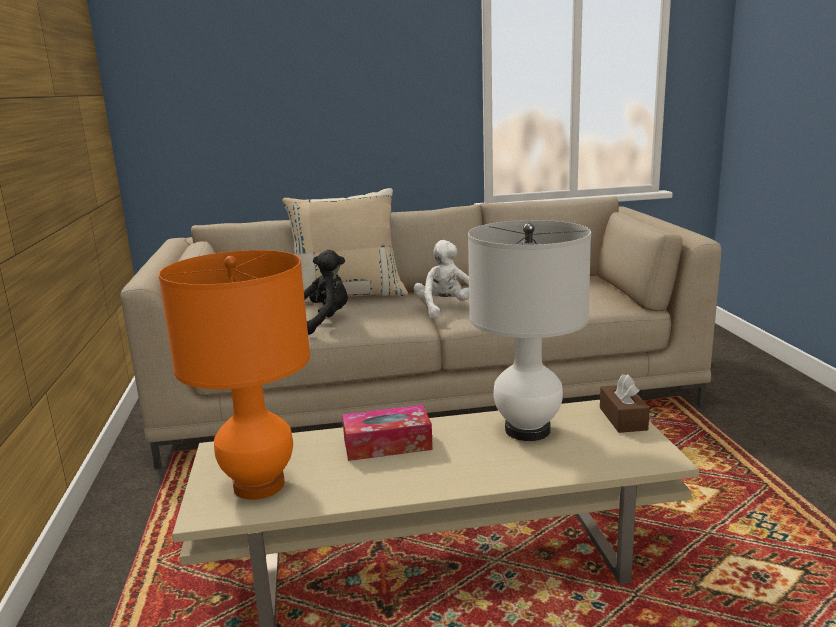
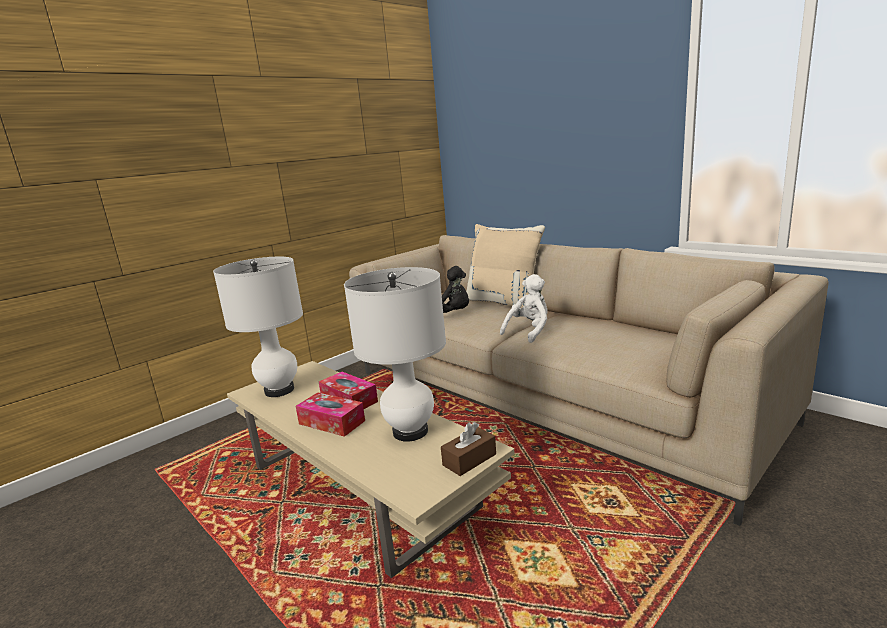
camera: 55 degrees right, 0 degrees up
(259, 485) = (279, 390): orange table lamp -> white table lamp
(432, 467) = (332, 422): none -> tissue box

